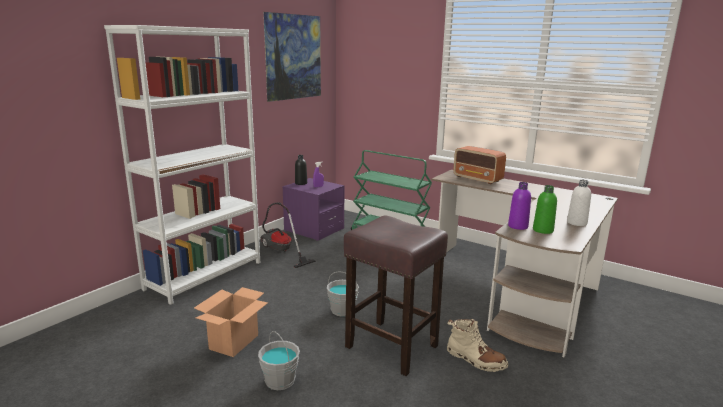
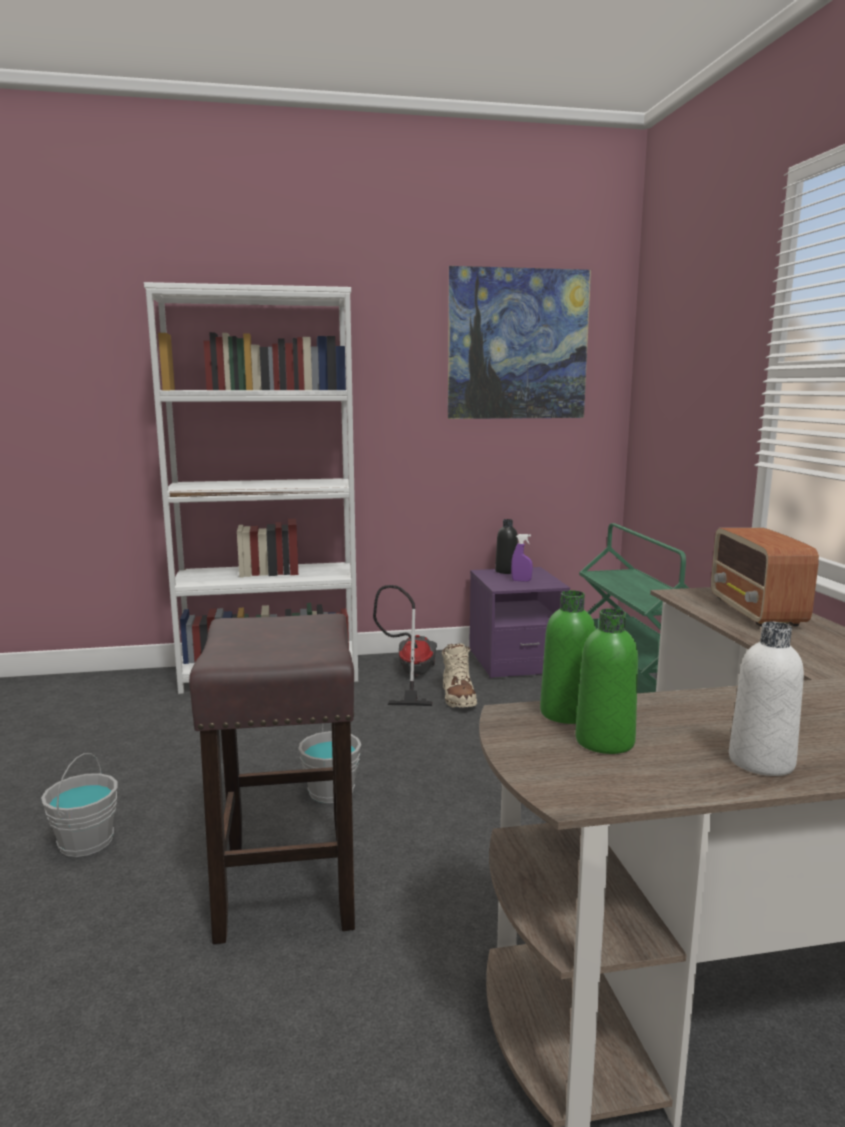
camera: 45 degrees right, 5 degrees down
(234, 341) = (144, 766): cardboard box -> none
(475, 359) = (366, 1001): beige boot -> beige boot (458, 697)
(518, 226) = (567, 713): purple bottle -> green bottle

